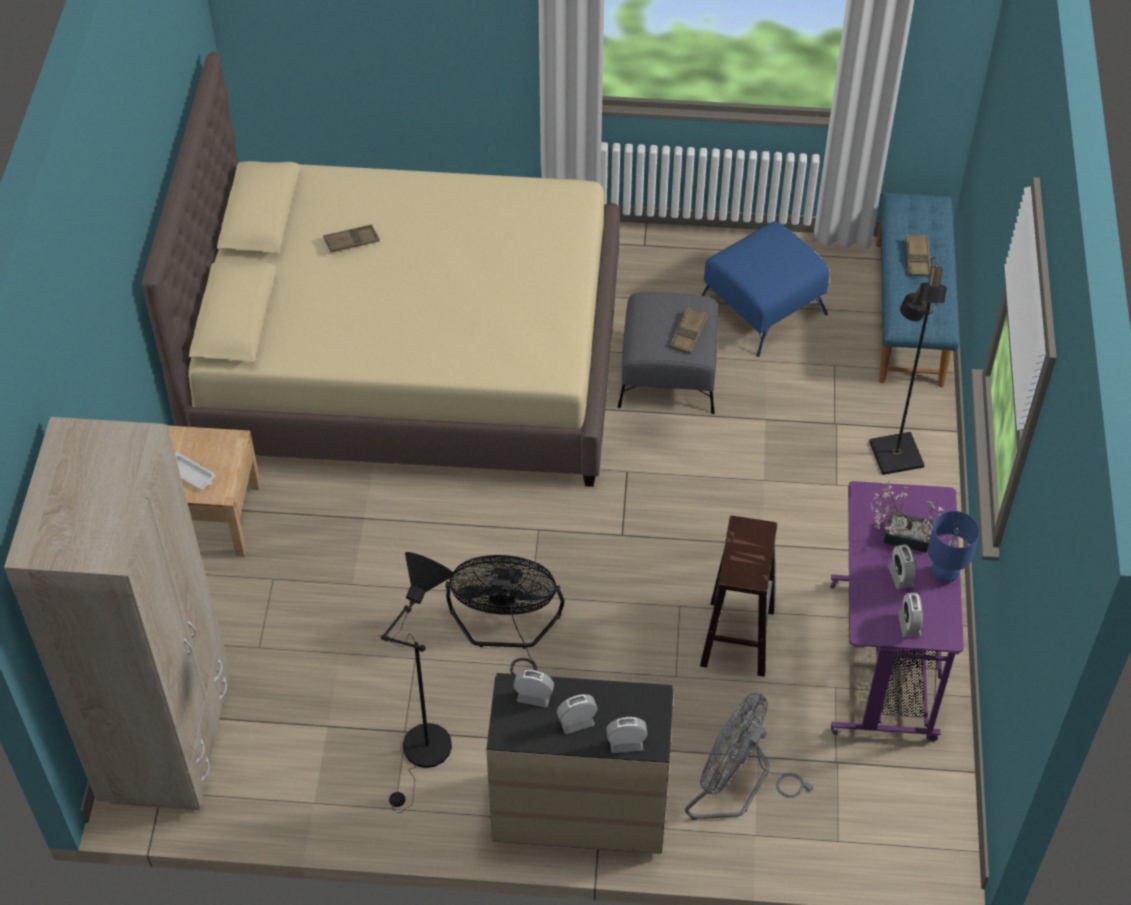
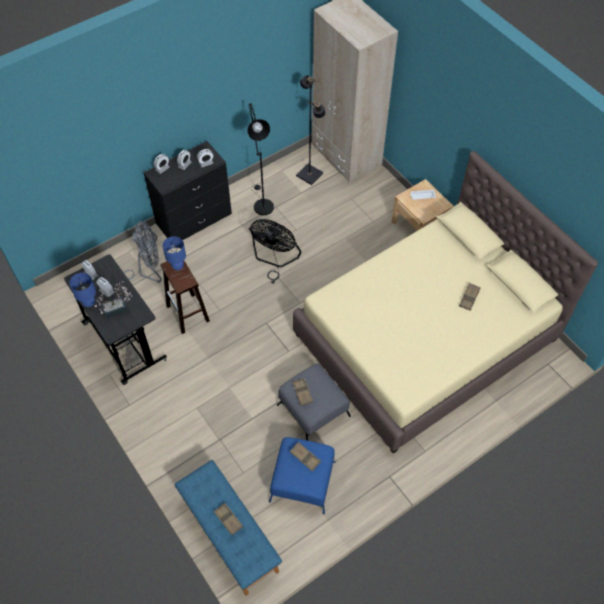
camera: 140 degrees right, 5 degrees up
(508, 633) = (273, 258): black fan -> black fan turned 120 degrees counterclockwise
(741, 565) = (178, 267): none -> blue table lamp
(757, 263) = (305, 457): none -> brown tray
(882, 661) = (124, 342): purple desk -> black desk
(896, 454) = (181, 443): black floor lamp -> black floor lamp (309, 175)

